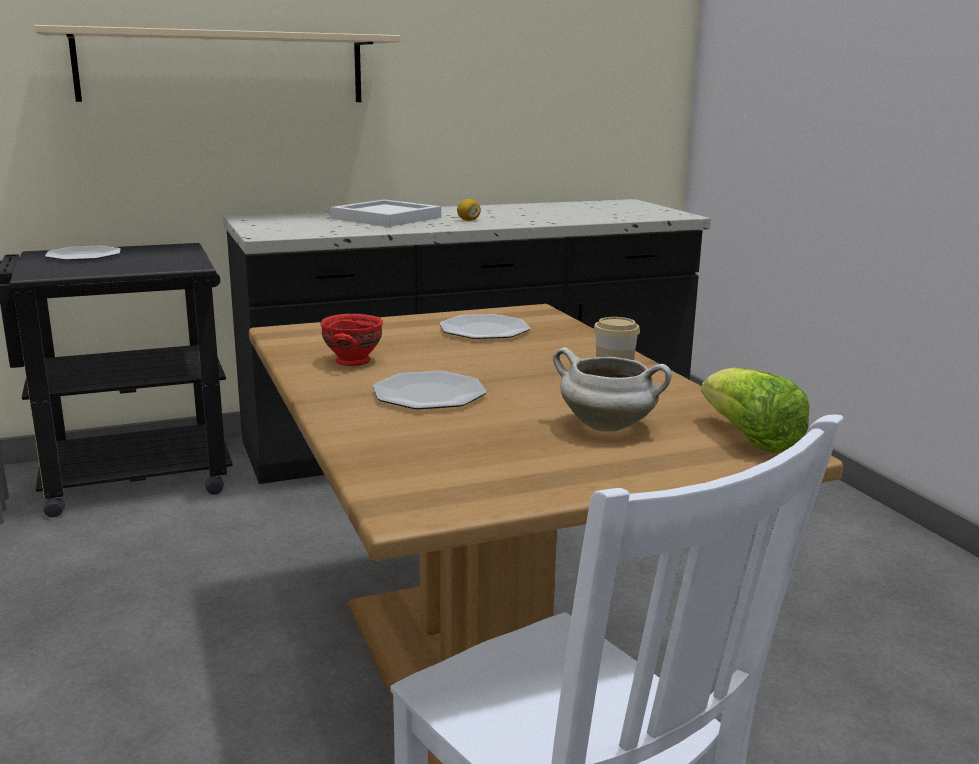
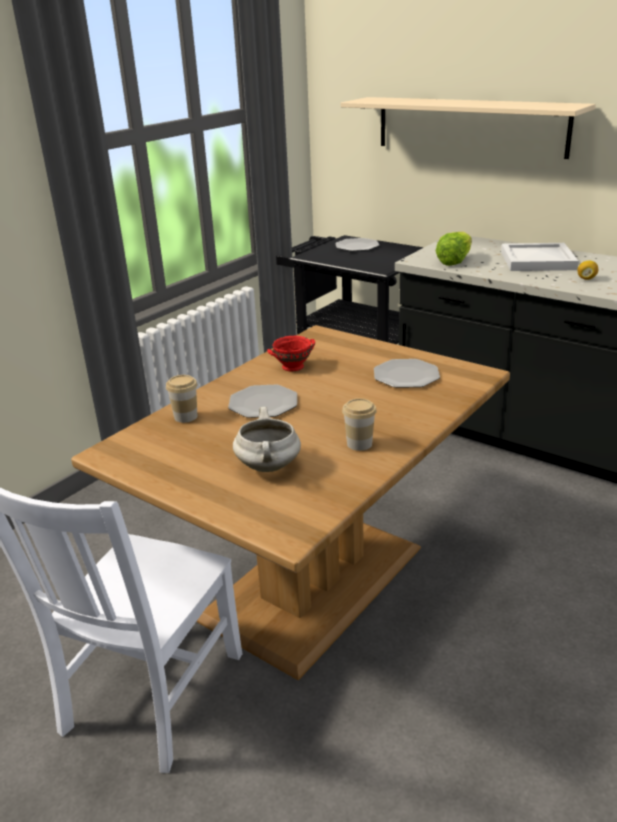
camera: 60 degrees right, 10 degrees up
(383, 438) = (185, 417): none -> cup
(749, 439) = (298, 518): lettuce -> lettuce (454, 261)

